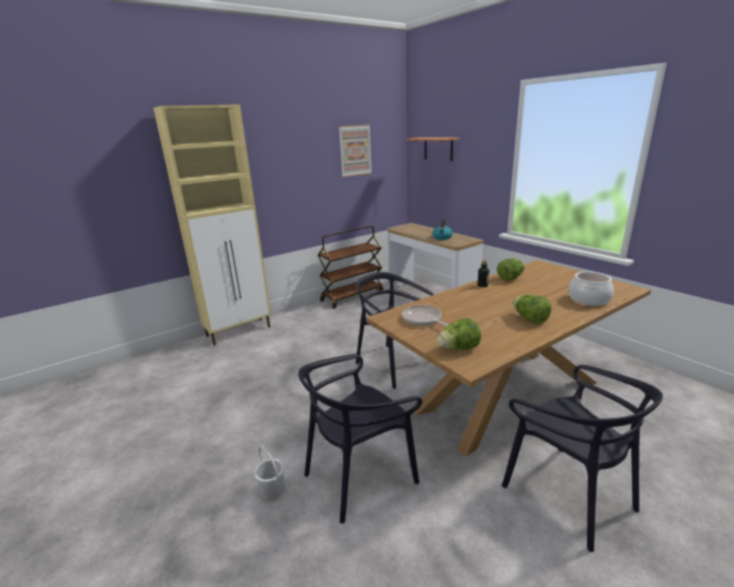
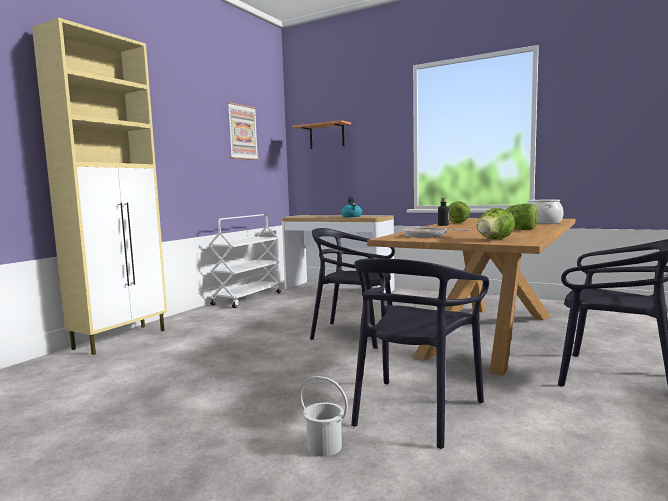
camera: 25 degrees left, 15 degrees down
(352, 296) = (248, 298): brown cart -> white cart

